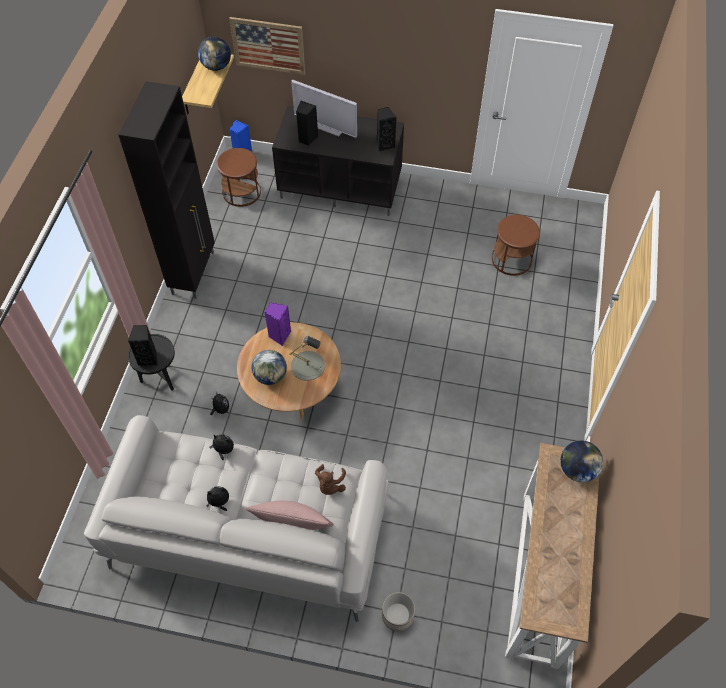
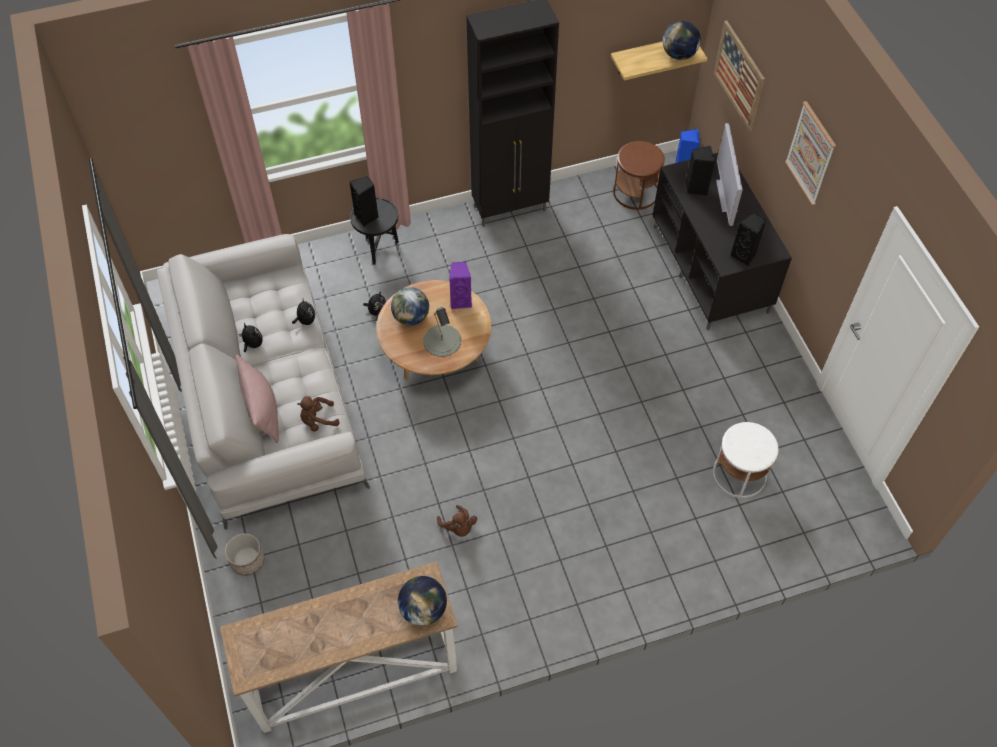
camera: 60 degrees right, 0 degrees up
(385, 40) = (811, 153): none -> picture
(455, 446) = (458, 527): none -> brown plush toy
(512, 259) = (739, 474): brown side table -> white side table

